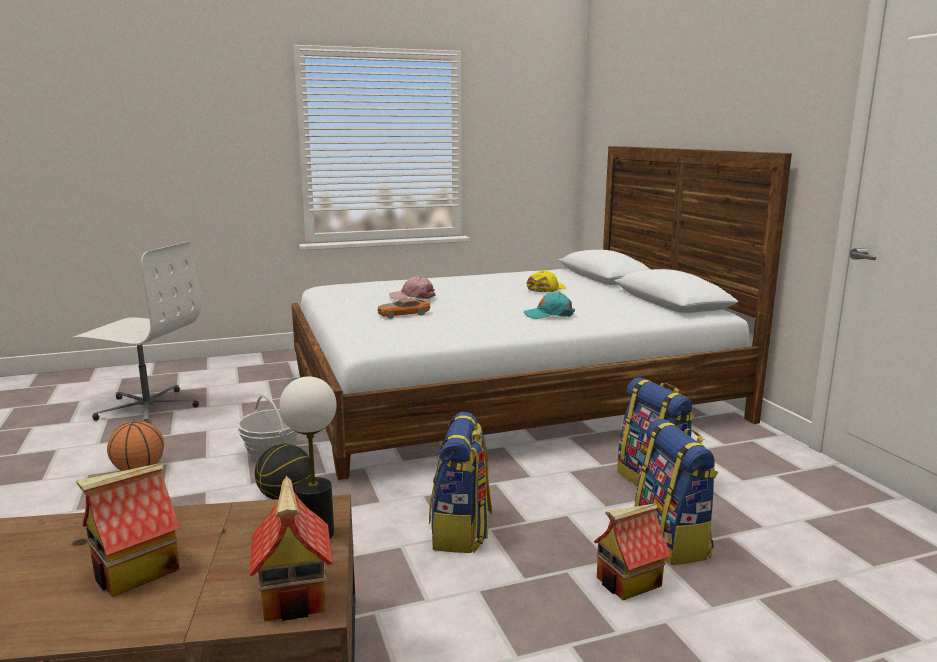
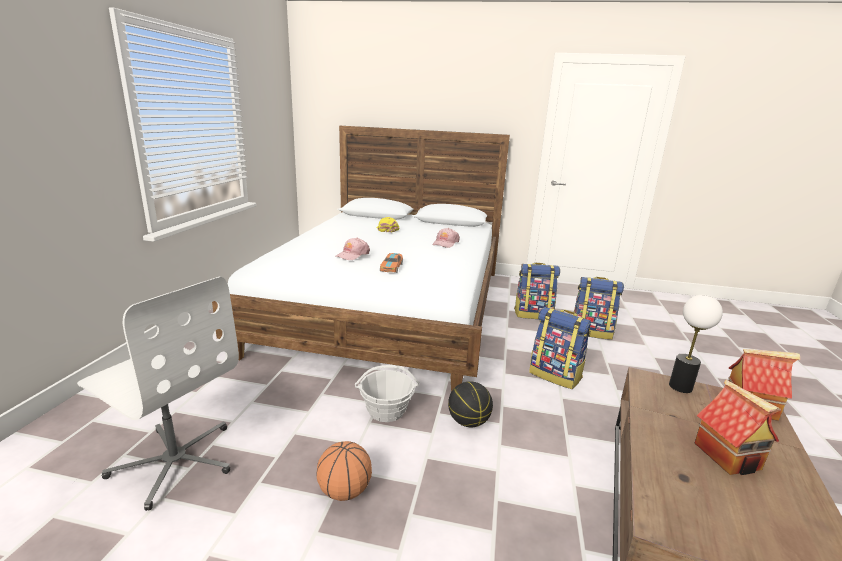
camera: 60 degrees left, 5 degrees up
(147, 407) = (175, 461): white office chair -> white office chair turned 75 degrees clockwise
(549, 314) = (445, 243): turquoise cap -> pink cap
(628, 582) = (622, 353): toy house -> none

